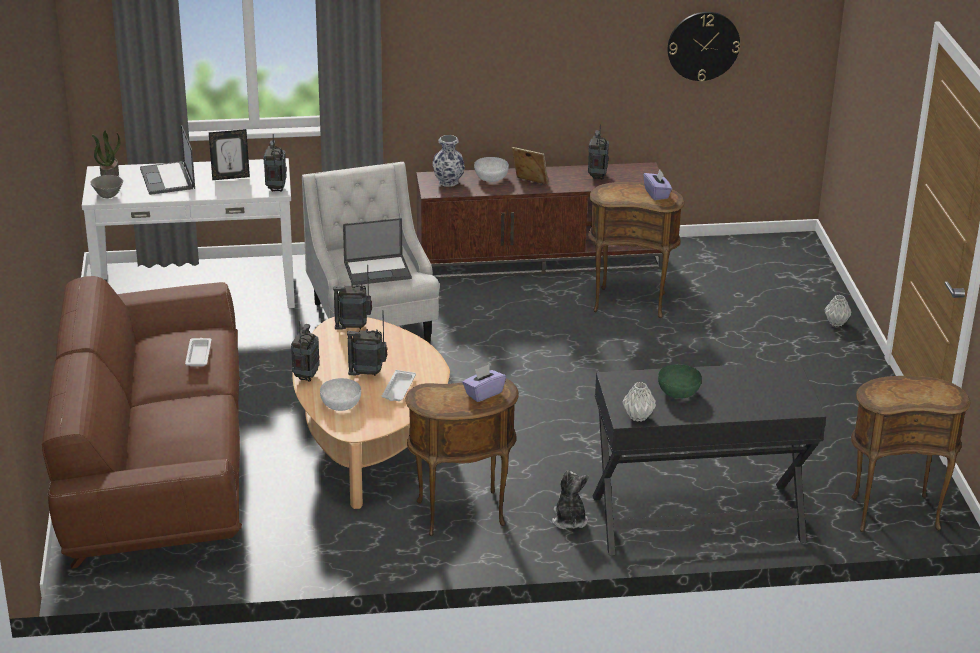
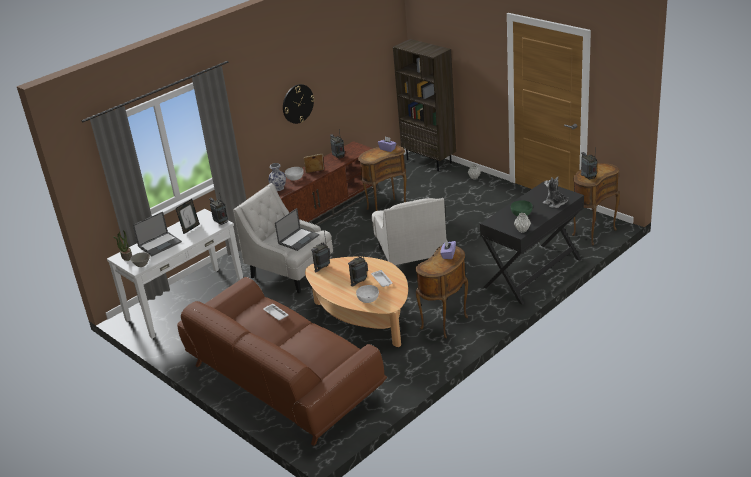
camera: 35 degrees left, 0 degrees up
(168, 179) = (160, 244): laptop -> laptop turned 75 degrees counterclockwise
(306, 376) = (334, 297): radio -> radio (588, 178)
(556, 393) = (410, 258): none -> white armchair
(569, 520) = (488, 301): plush toy -> plush toy (555, 203)
(703, 46) = (360, 74): wall clock -> wall clock (297, 103)
(806, 262) = (429, 161): none -> brown bookcase

